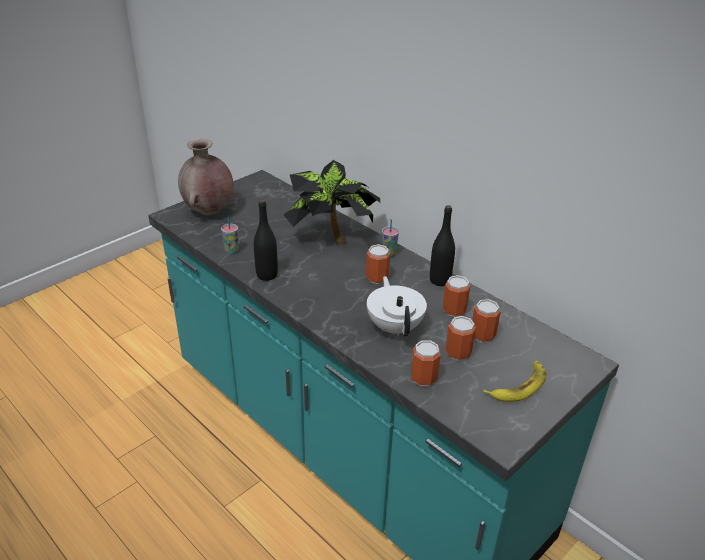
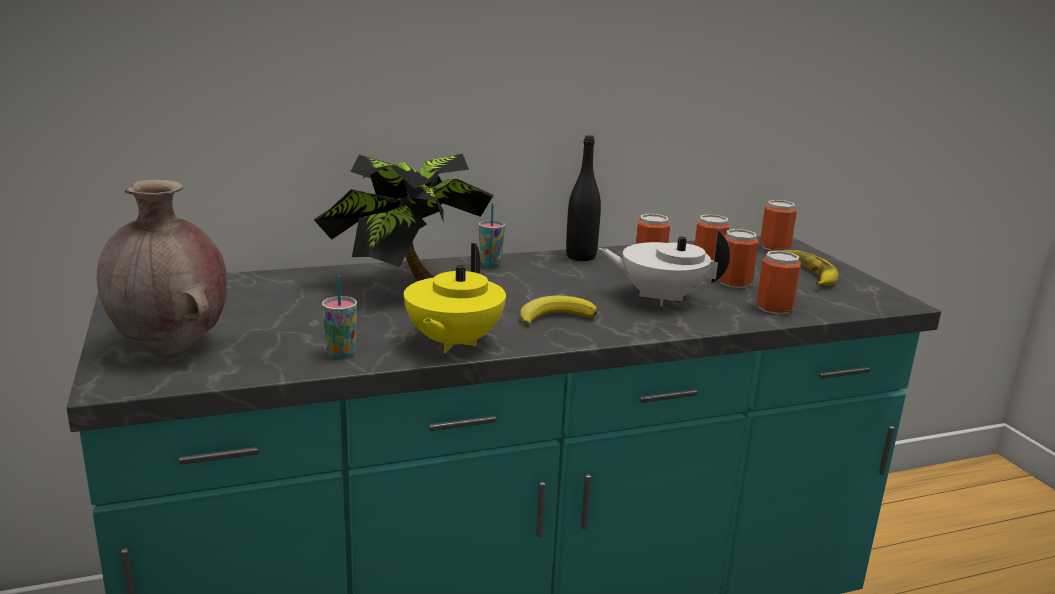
camera: 65 degrees left, 15 degrees down
(267, 275) = (452, 343): black bottle -> yellow teapot
(328, 296) = (555, 316): none -> banana
(377, 278) = (541, 282): can -> can (774, 247)

